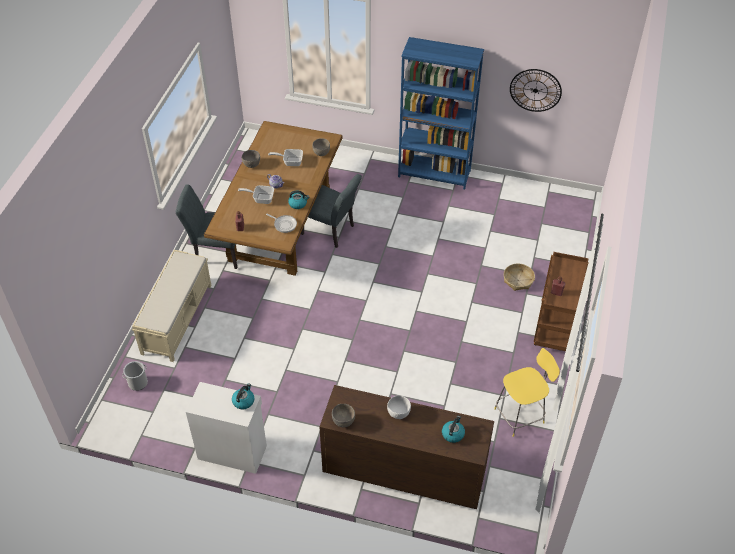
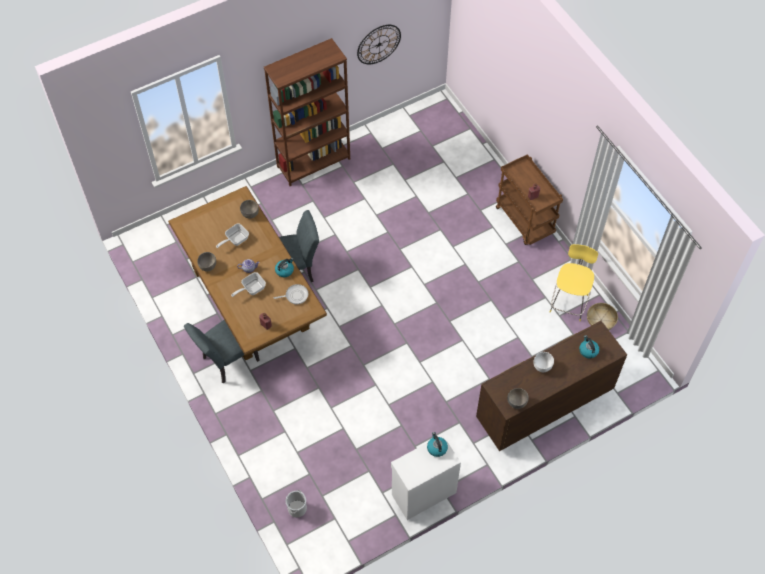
camera: 45 degrees left, 10 degrees up
(177, 318) = (263, 436): beige bench -> none
(434, 174) = (314, 162): blue bookcase -> brown bookcase
(518, 280) = (464, 204): basket -> basket (601, 319)

